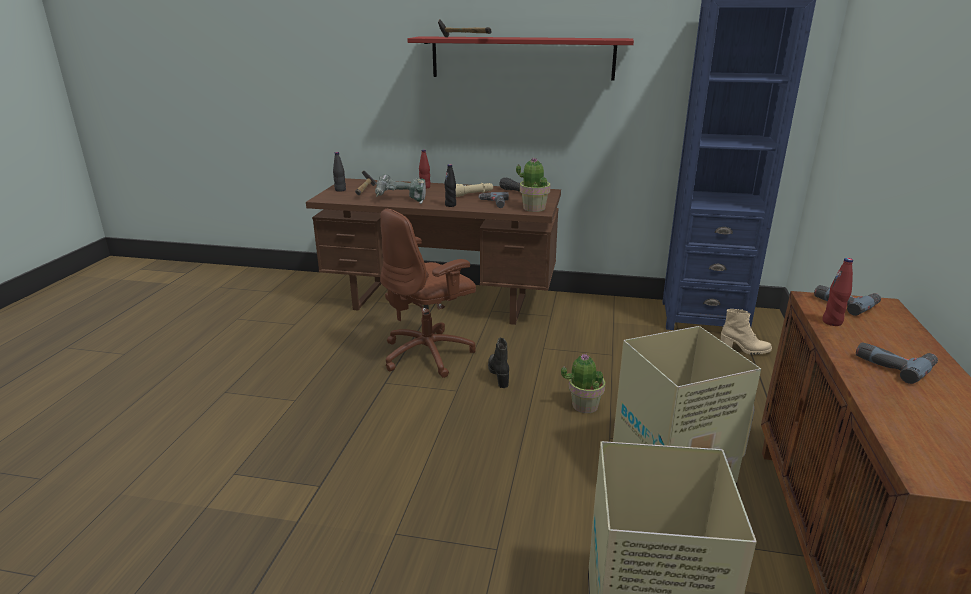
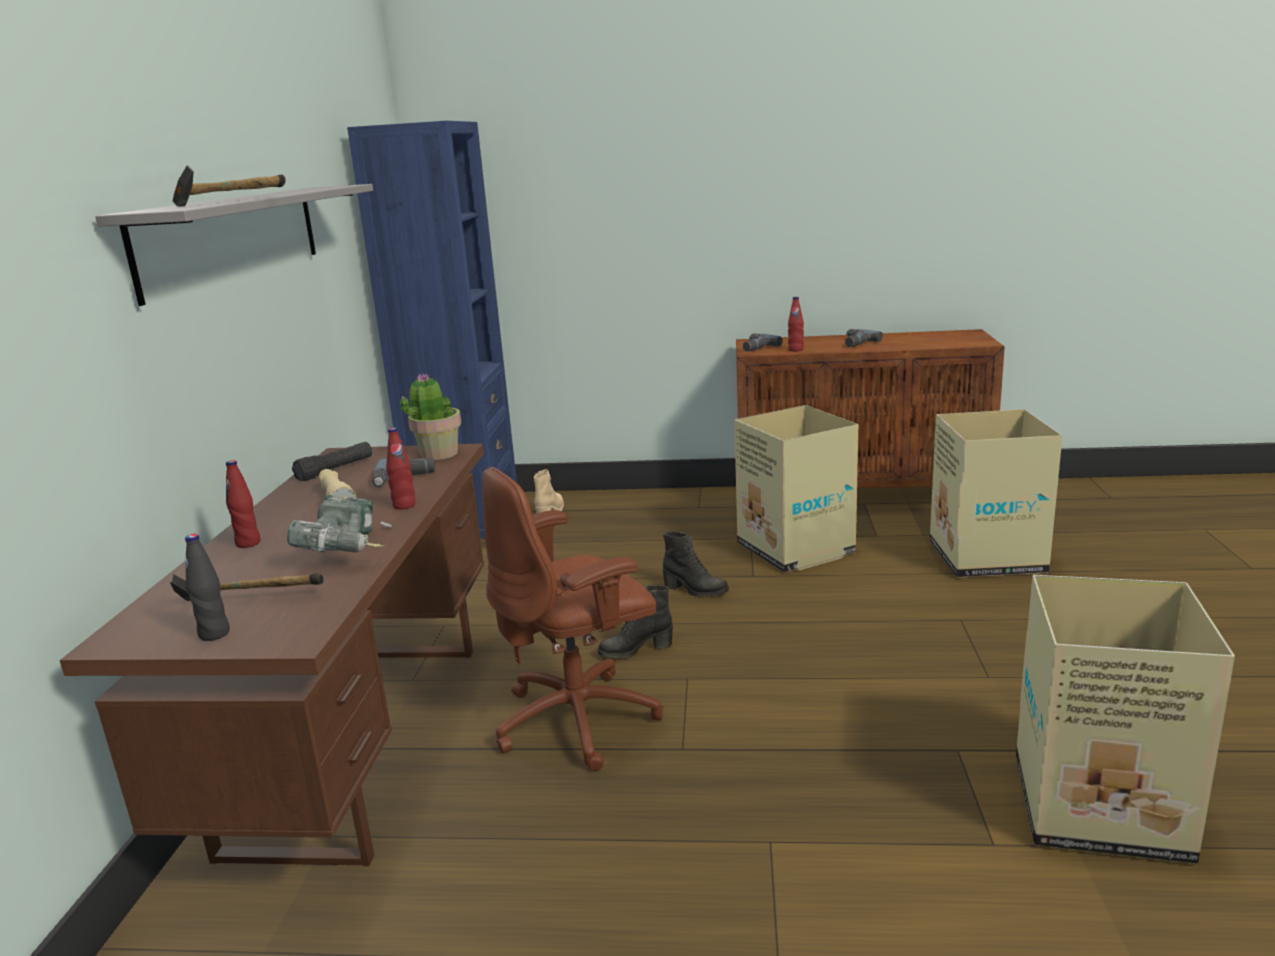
camera: 95 degrees left, 5 degrees down
(221, 533) = (1102, 809): none -> cardboard box
(429, 354) = (580, 720): brown office chair -> brown office chair turned 105 degrees clockwise
(450, 205) = (404, 505): black bottle -> red bottle
(522, 58) = (234, 237): red shelf -> grey shelf
(584, 405) = (695, 590): potted plant -> black boot

